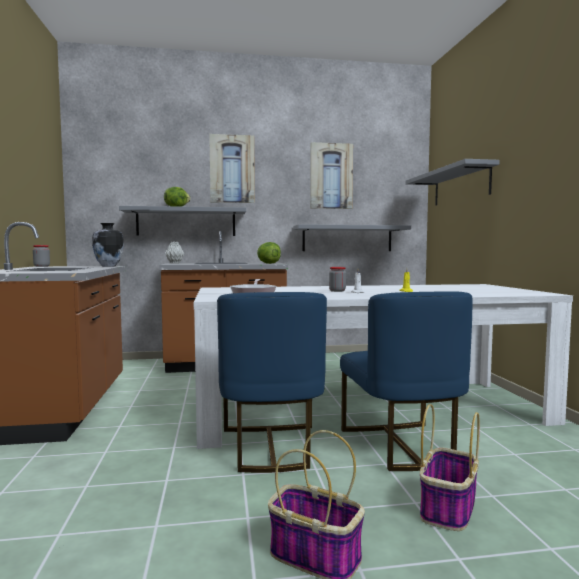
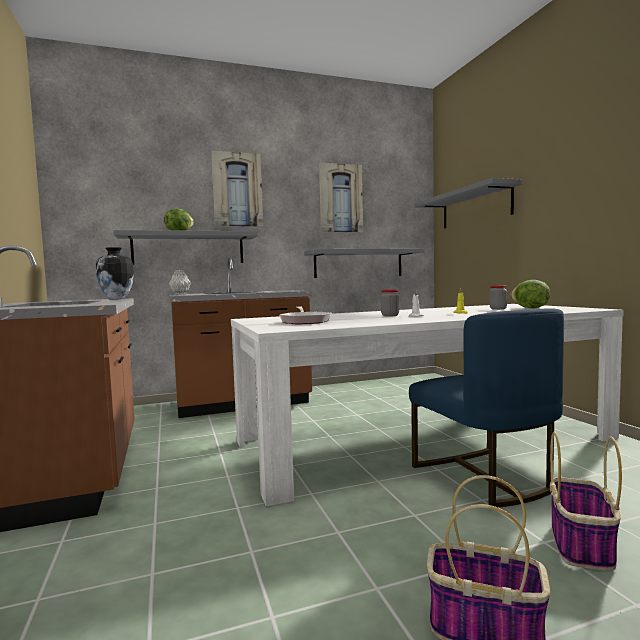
camera: 10 degrees left, 0 degrees up
(41, 266) = (30, 302): jar -> jar (498, 309)
(268, 263) = (288, 291): lettuce -> lettuce (530, 308)
(270, 447) = (348, 495): blue chair -> none

